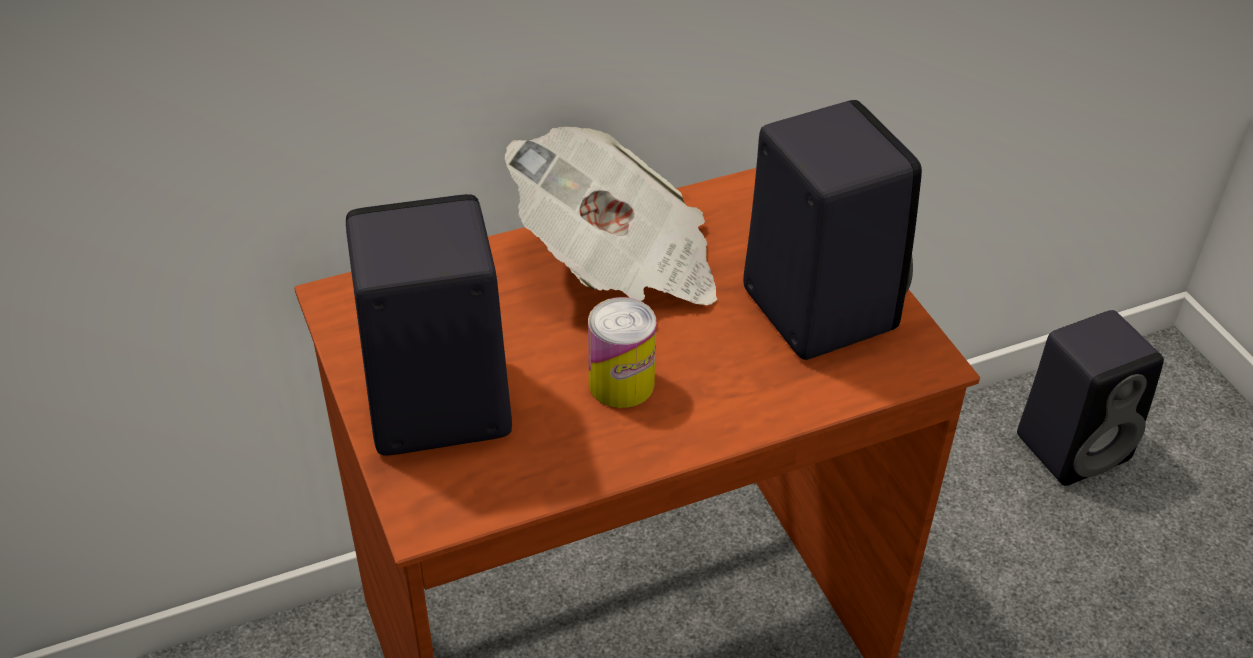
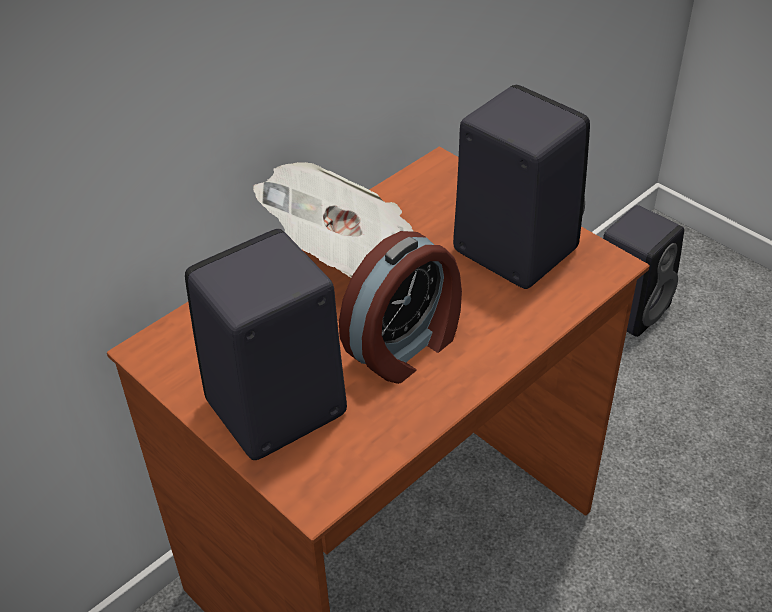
camera: 20 degrees left, 0 degrees up
(621, 383) = (406, 347): can -> alarm clock

